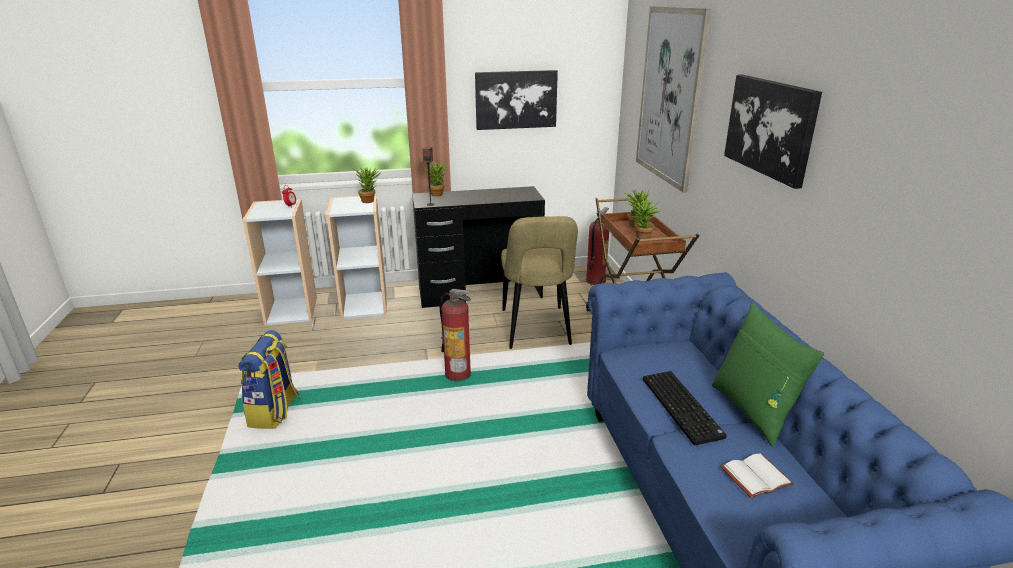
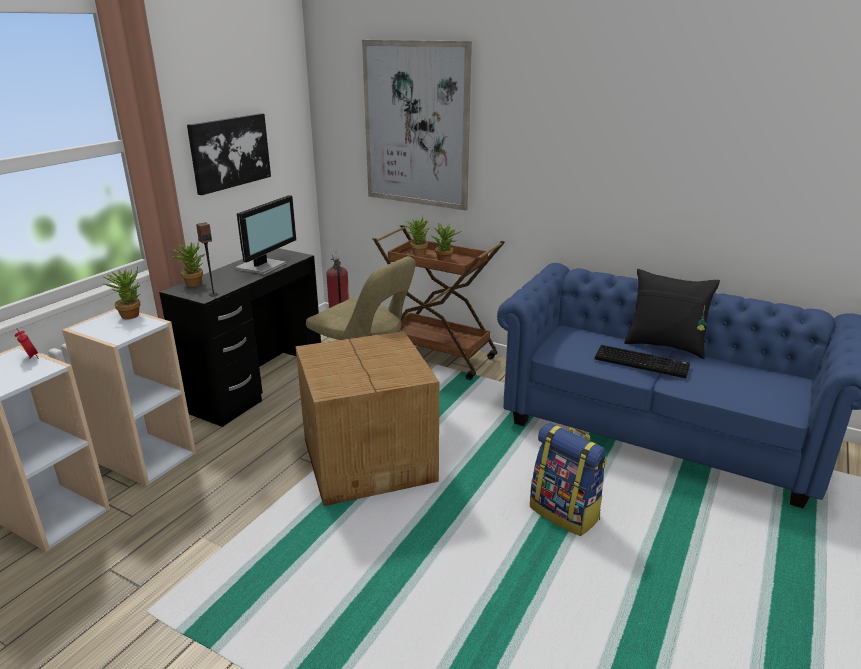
camera: 50 degrees left, 0 degrees up
(275, 412) = (258, 609): backpack -> backpack (565, 513)
(458, 374) = (369, 459): fire extinguisher -> cardboard box
(496, 197) = (263, 266): none -> monitor
(752, 412) = (664, 347): green pillow -> black pillow
(755, 475) = (731, 375): white book -> none
(770, 127) = (579, 136): picture -> none

